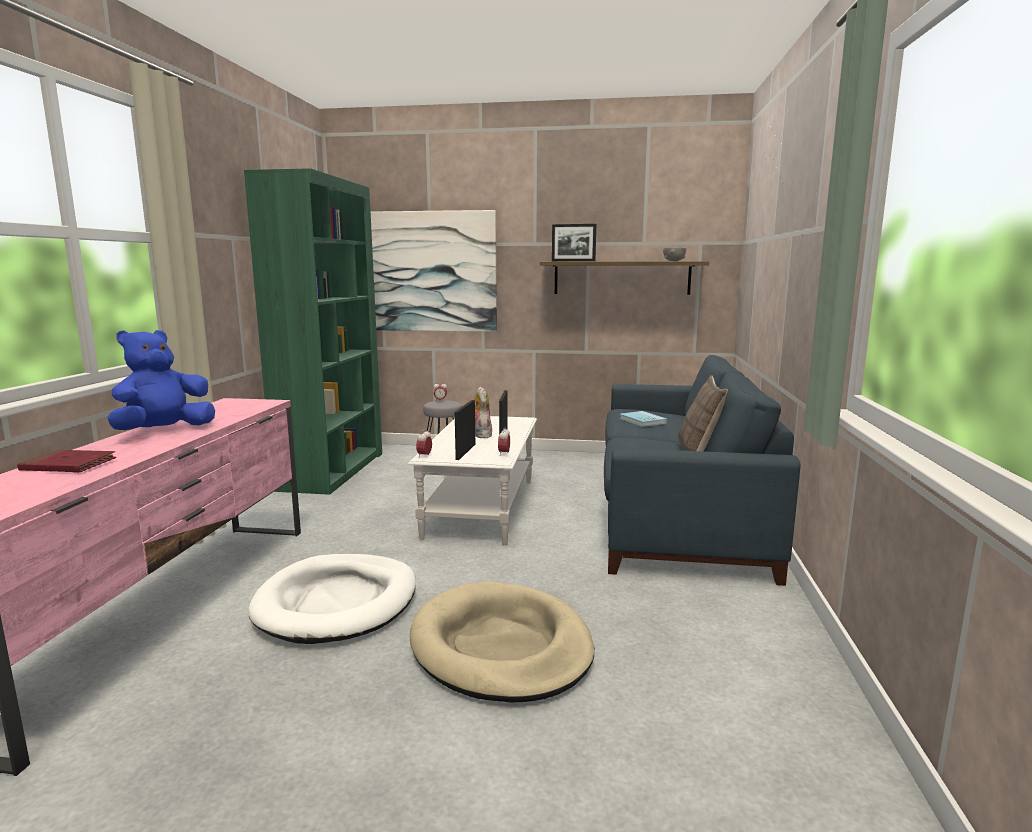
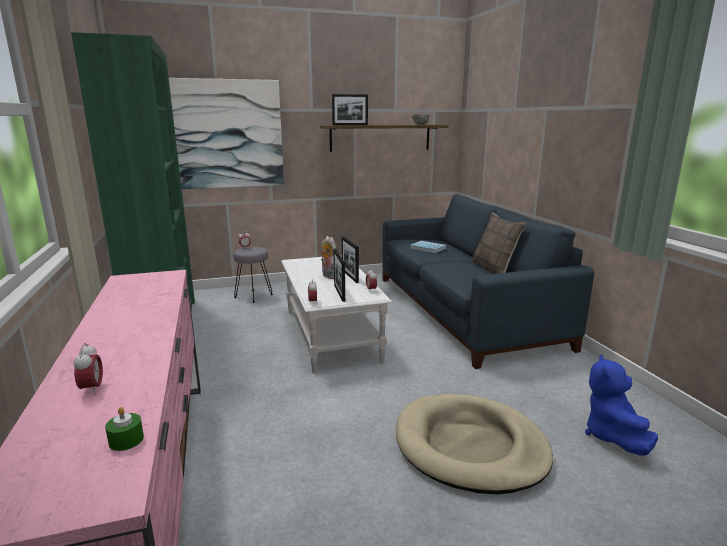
camera: 25 degrees left, 5 degrees up
(30, 496) = (126, 440): none -> green candle
(68, 465) = (92, 389): red book -> alarm clock
(164, 431) = (121, 324): blue plush toy -> blue plush toy (612, 436)
(337, 603) = (307, 447): white dog bed -> none

